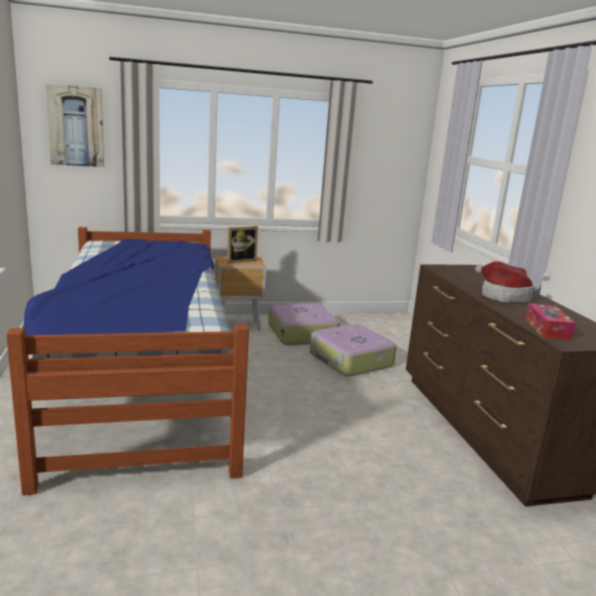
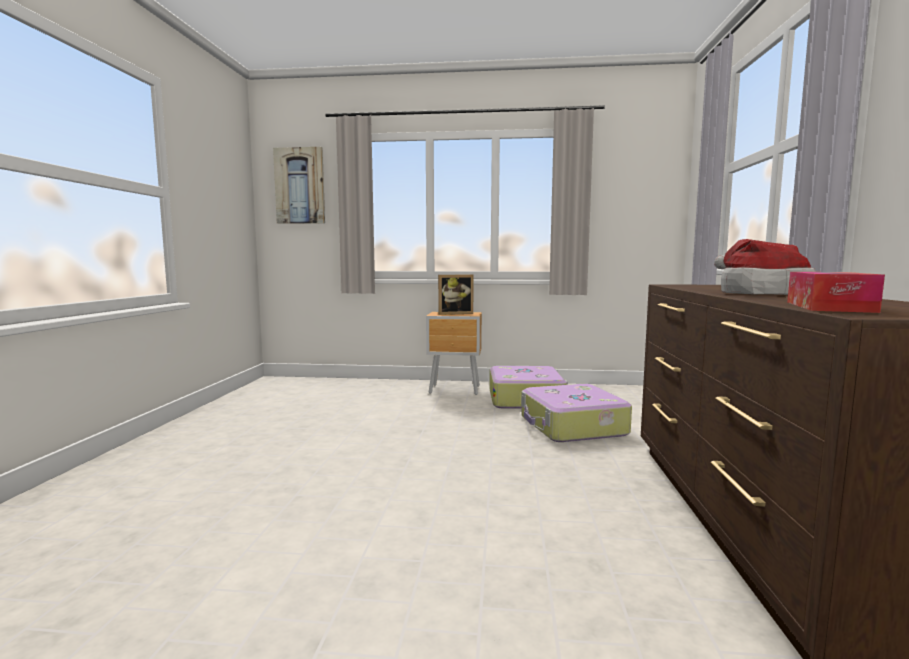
camera: 20 degrees right, 10 degrees down
(141, 381) = (305, 430): bed -> none

